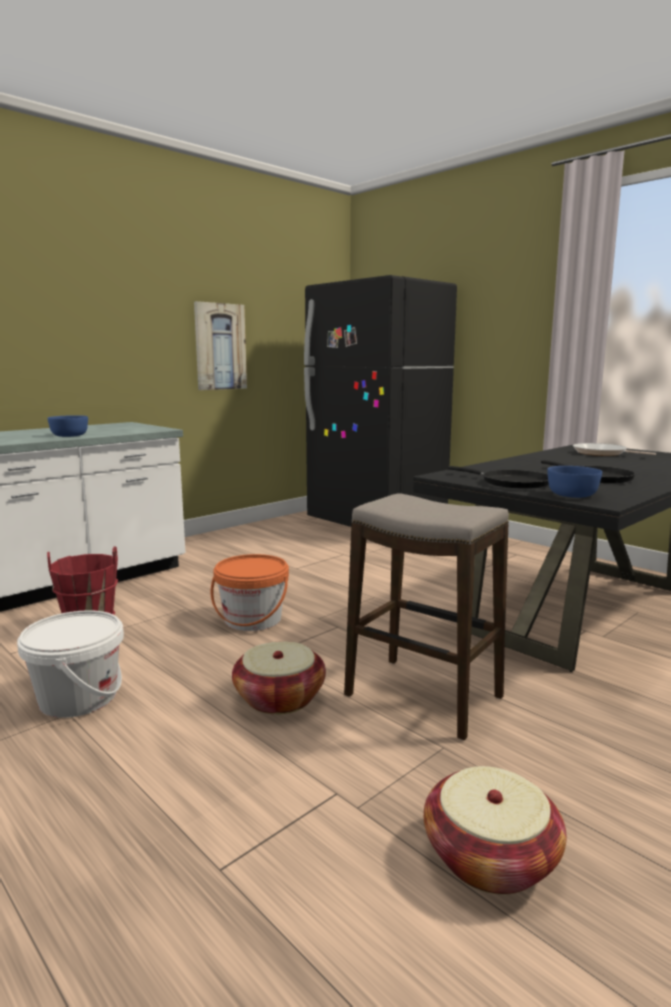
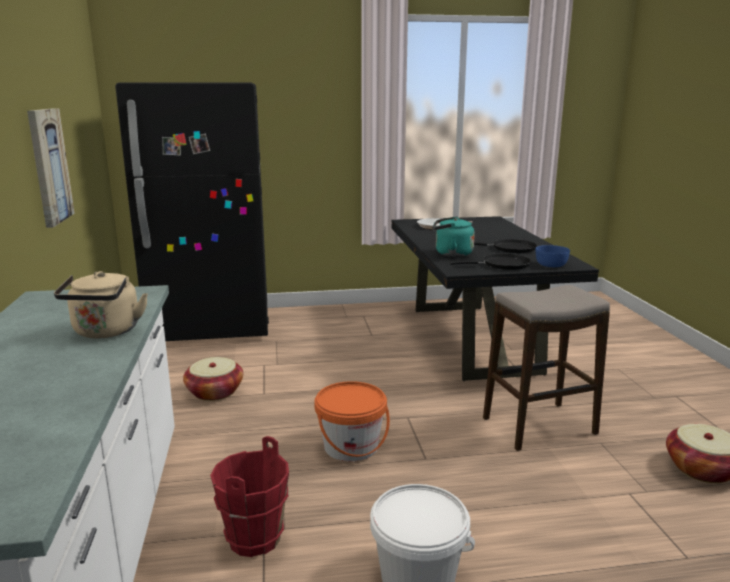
camera: 55 degrees left, 5 degrees up
(69, 435) = (106, 332): blue bowl -> beige kettle
(279, 698) = (500, 476): basket -> basket (215, 392)
(502, 468) = (451, 253): none -> turquoise kettle

